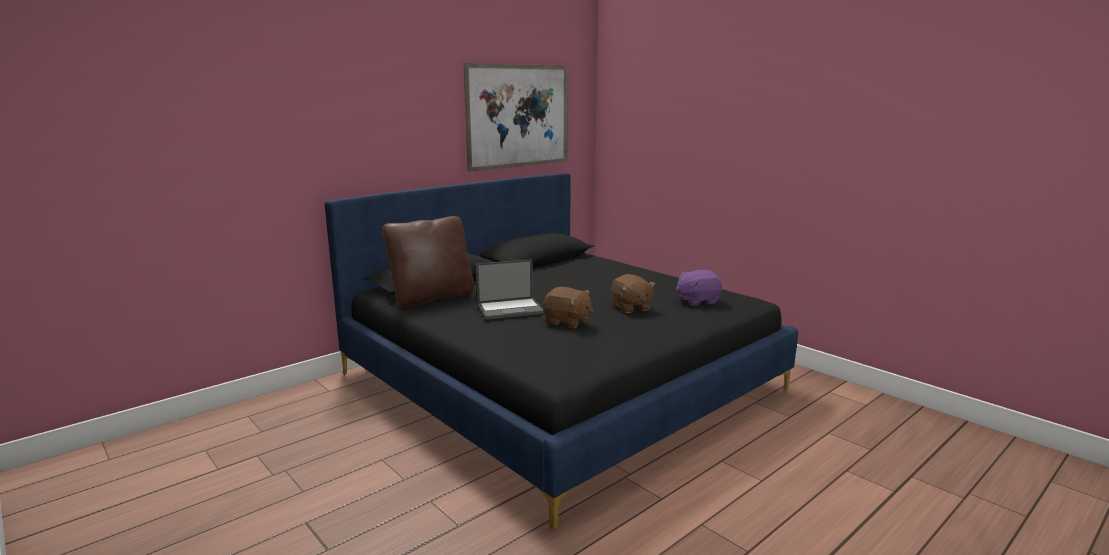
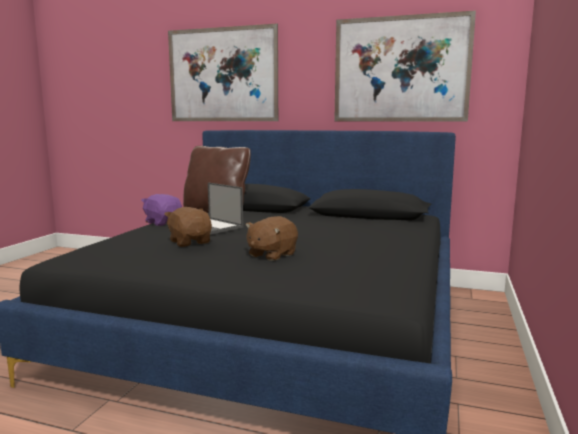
camera: 60 degrees right, 5 degrees down
(335, 123) = (222, 75): none -> picture
(567, 322) = (190, 242): brown plush toy -> brown plush toy turned 150 degrees clockwise
(697, 301) = (338, 273): purple plush toy -> purple plush toy (163, 222)

